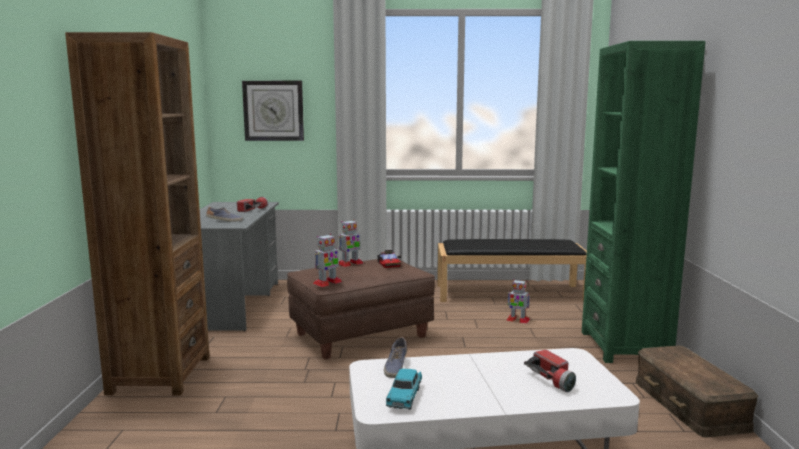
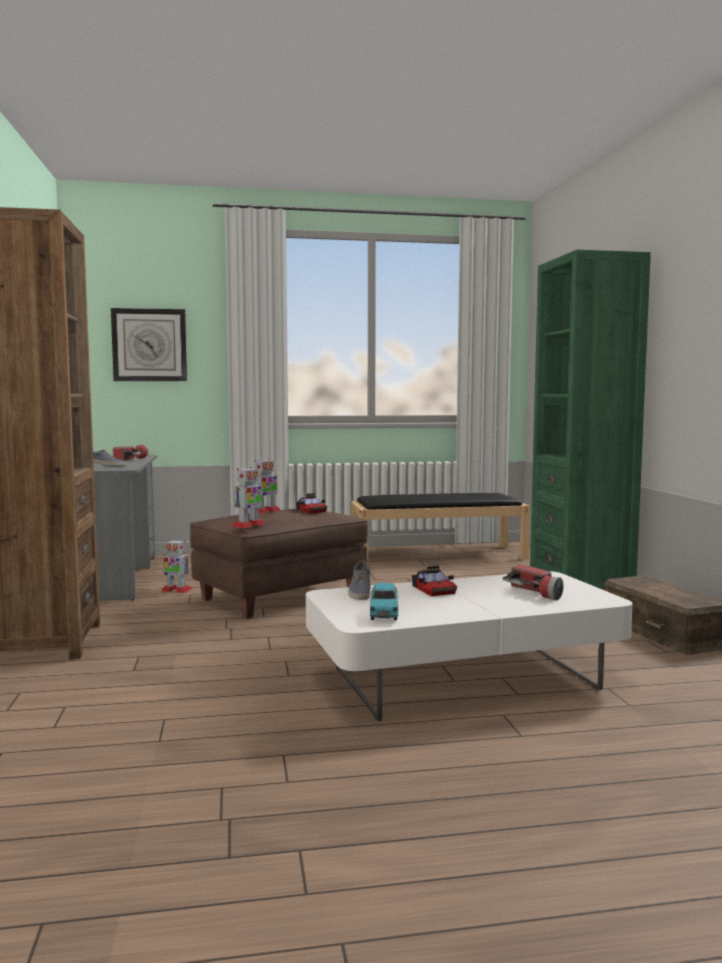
camera: 10 degrees left, 5 degrees down
(461, 368) = (433, 590): none -> toy car
(517, 320) = (455, 576): toy robot -> toy robot (176, 590)

